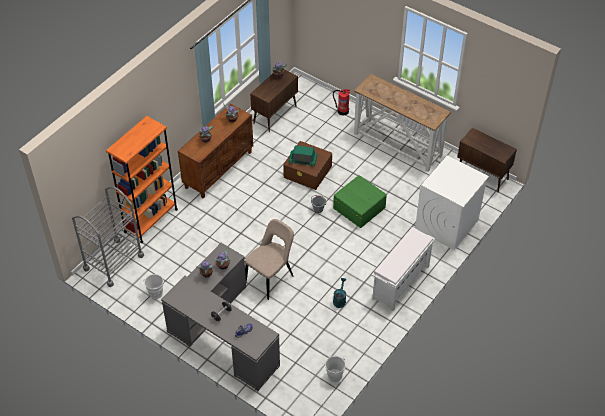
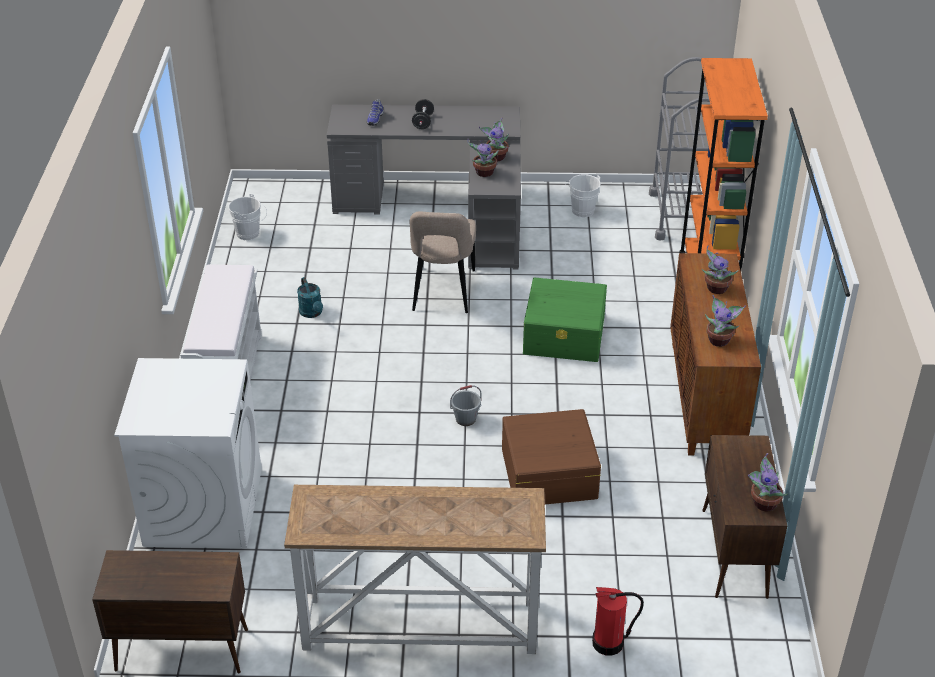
camera: 145 degrees right, 10 degrees down
(303, 160) = (555, 431): radio -> none
(359, 207) = (395, 457): green storage box -> green storage box (565, 334)

